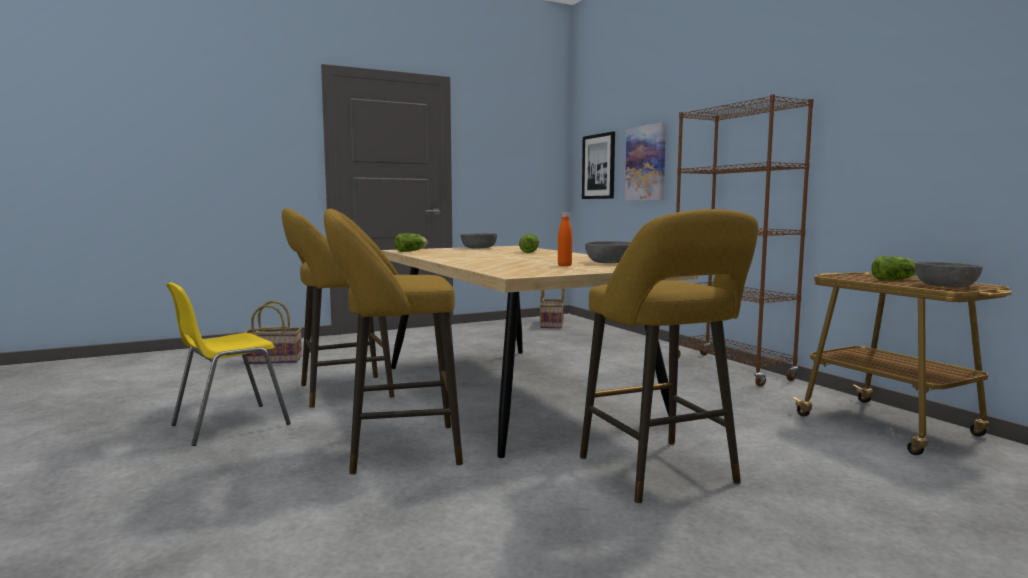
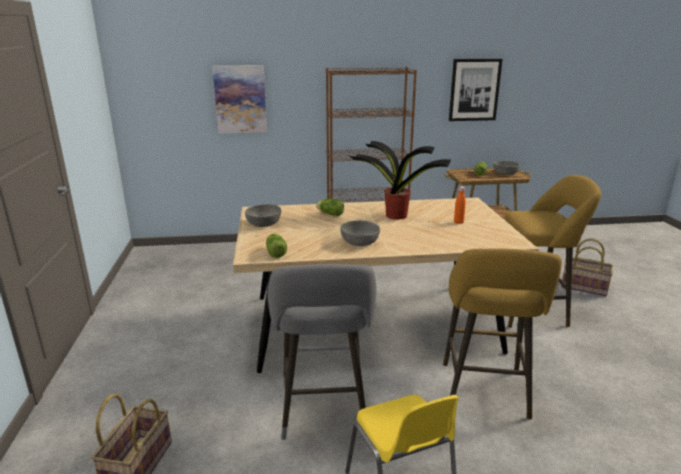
camera: 70 degrees left, 15 degrees up
(339, 392) = (323, 413): yellow stool -> grey stool
(552, 324) = (171, 263): basket -> basket (584, 287)
(555, 258) = (395, 215): none -> potted plant
(599, 166) = (165, 99): picture -> picture (474, 90)
(609, 262) = (438, 208): grey bowl -> grey bowl (360, 242)

